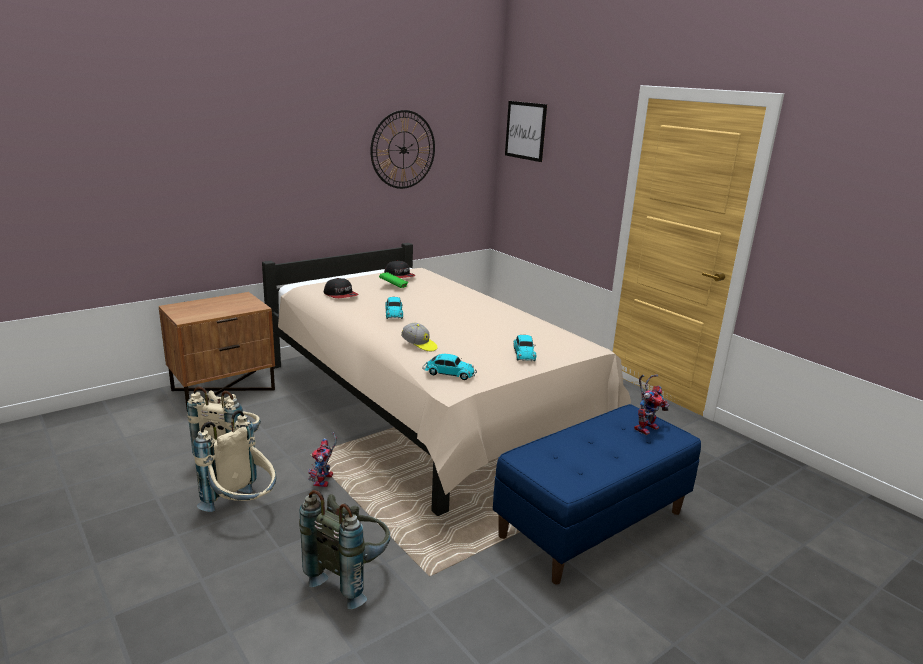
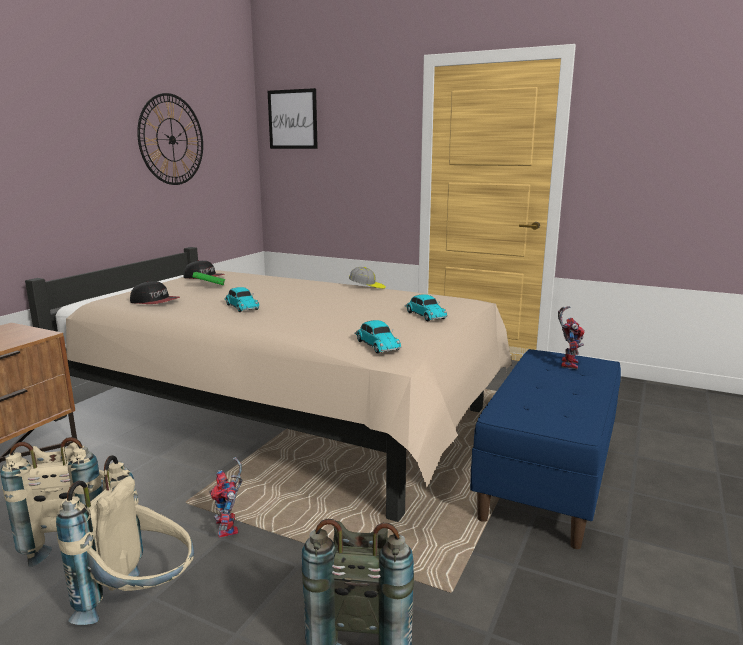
camera: 25 degrees left, 5 degrees down
(419, 345) = (309, 327): cap -> cap (367, 287)
(448, 373) = (376, 345): toy car -> toy car turned 75 degrees clockwise

